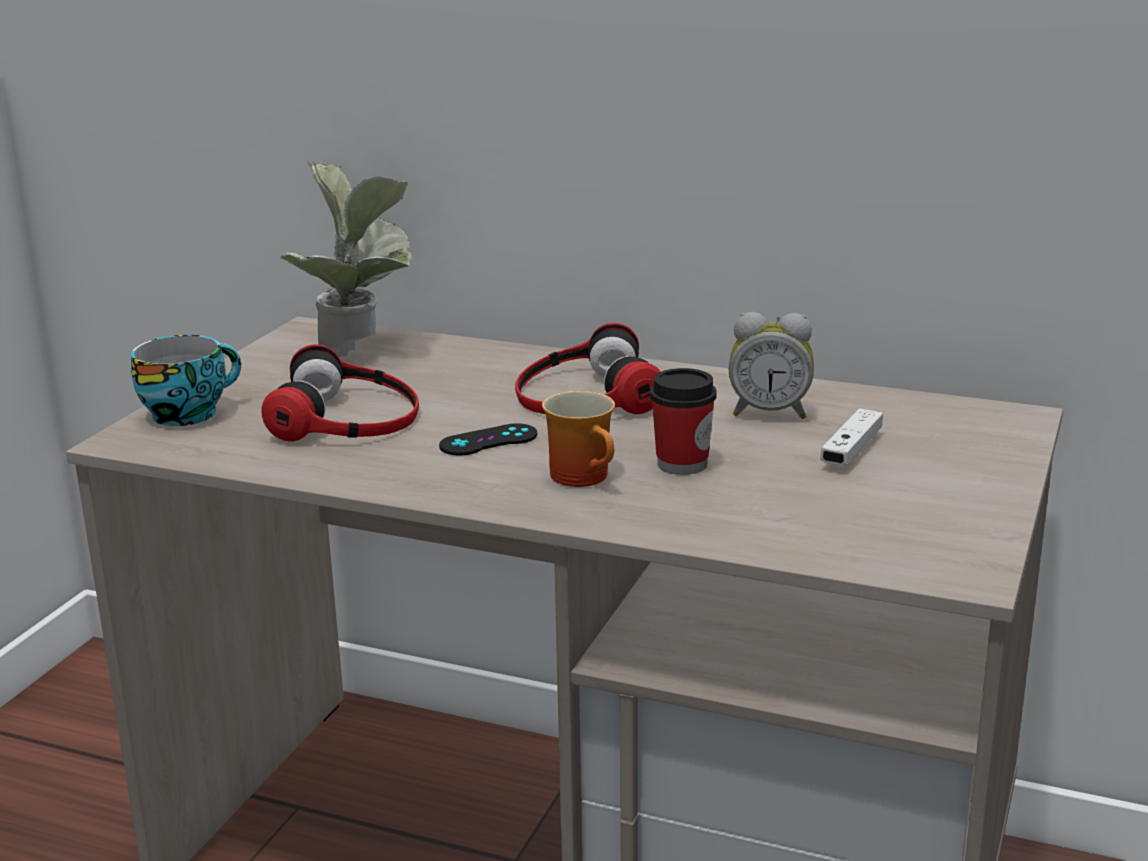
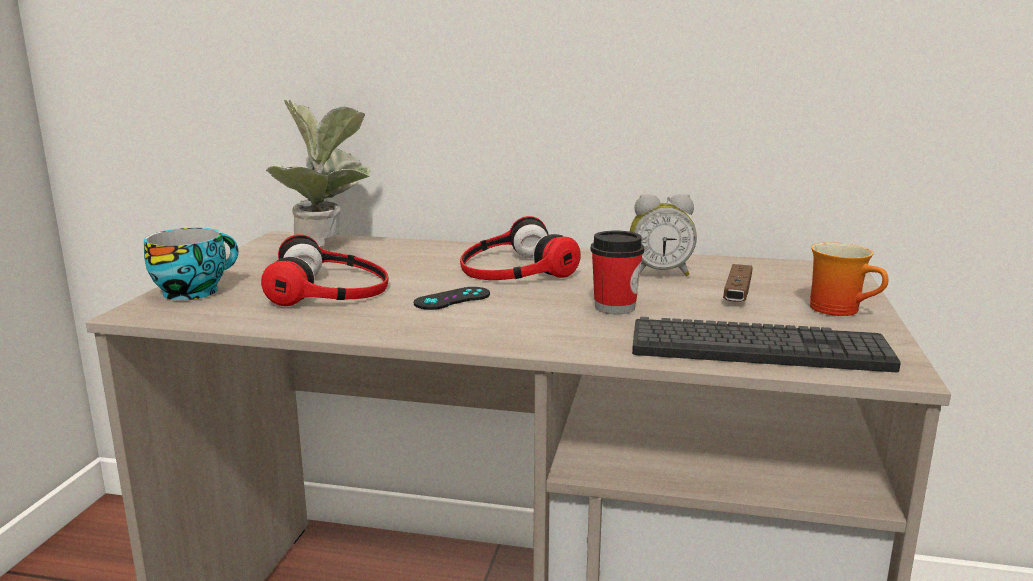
camera: 10 degrees left, 5 degrees down
(586, 476) = (544, 319): mug -> mug (841, 309)
(823, 533) = (758, 348): none -> keyboard
(851, 451) = (737, 293): white game controller -> brown game controller

